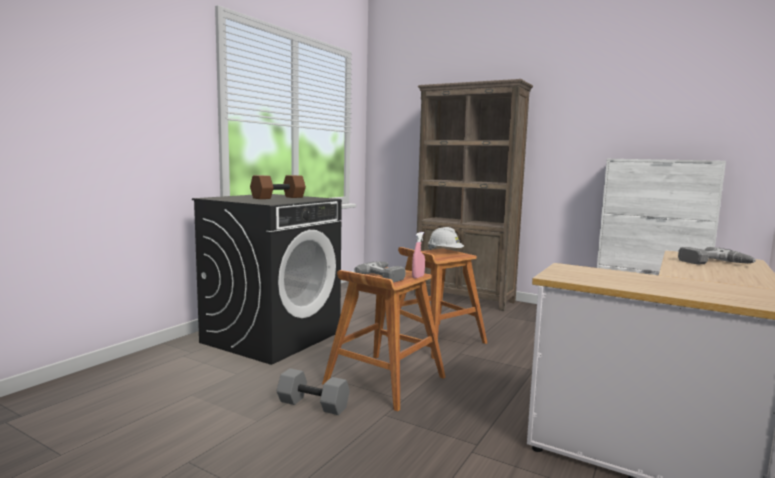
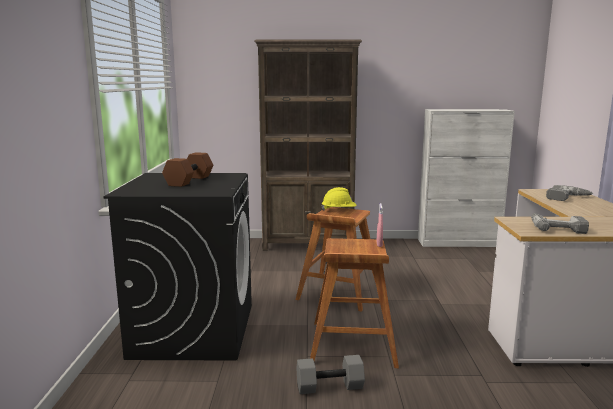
camera: 30 degrees left, 5 degrees up
(385, 276) = (355, 249): power drill -> power drill (556, 227)
(445, 252) = (339, 210): white hard hat -> yellow hard hat

